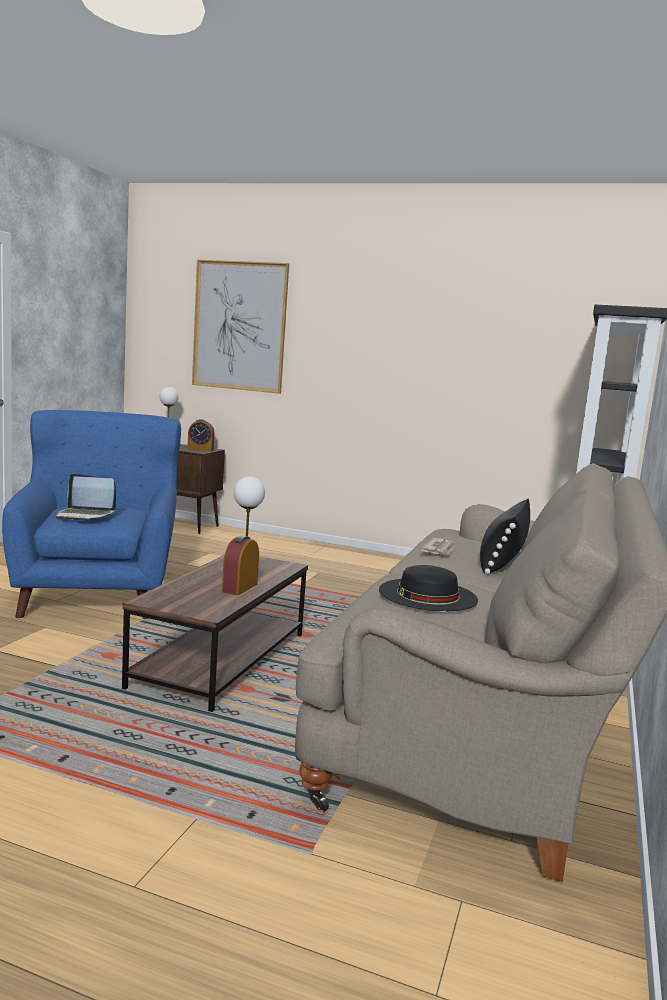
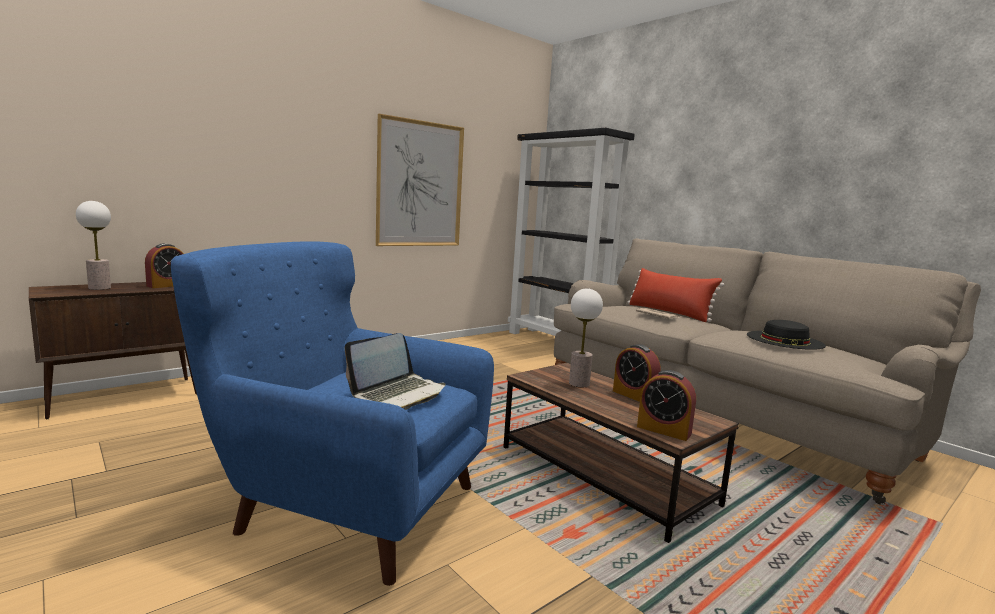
camera: 60 degrees left, 0 degrees up
(159, 597) = (664, 430): none -> alarm clock
(239, 326) = (184, 116): picture -> picture (420, 184)
(502, 560) = (669, 312): black pillow -> red pillow

